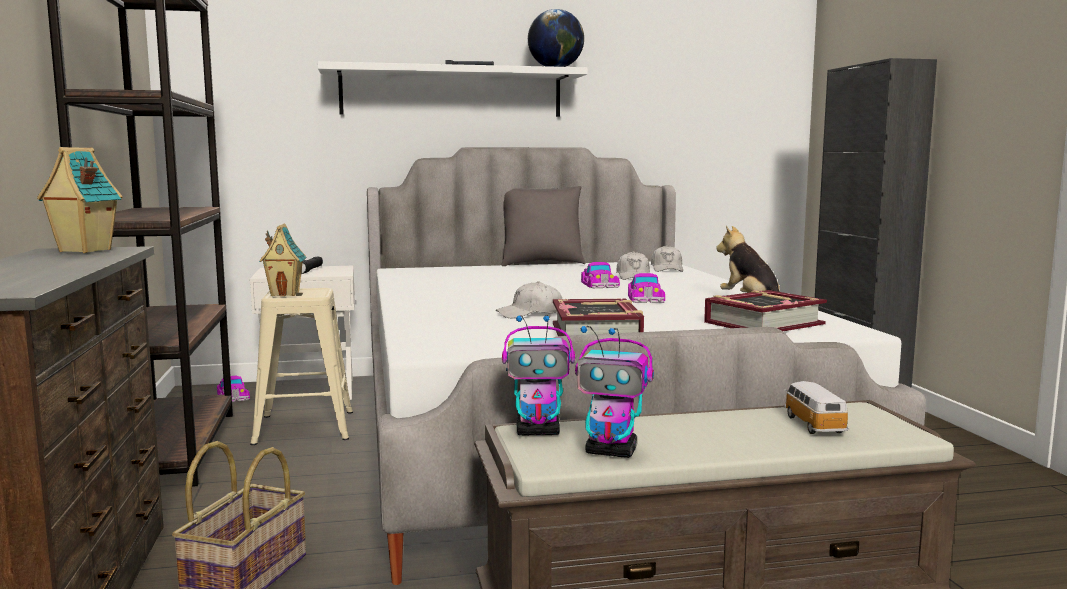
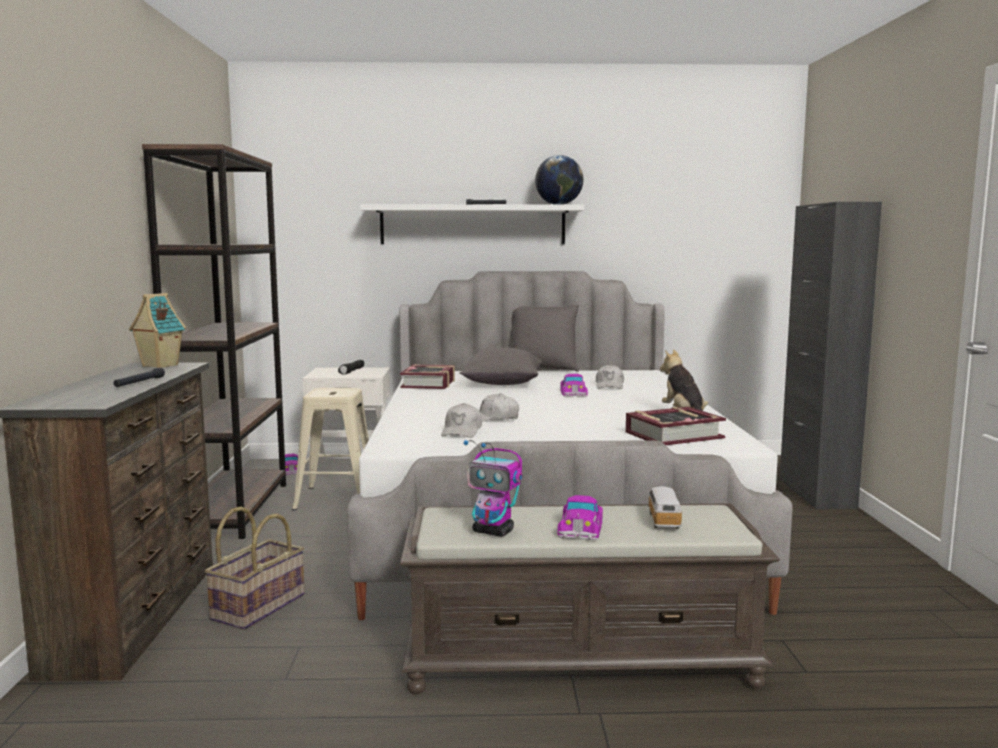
camera: 10 degrees right, 0 degrees up
(68, 267) = (139, 382): none -> black flashlight
(285, 294) = (322, 393): toy house -> none
(505, 278) = (501, 383): none -> grey pillow
(539, 432) = (452, 514): toy robot -> none
(597, 333) = (530, 438): book -> book (429, 383)
(645, 298) = (599, 407): toy car -> toy car (581, 526)
(667, 269) = (646, 379): white cap -> white cap (462, 432)

